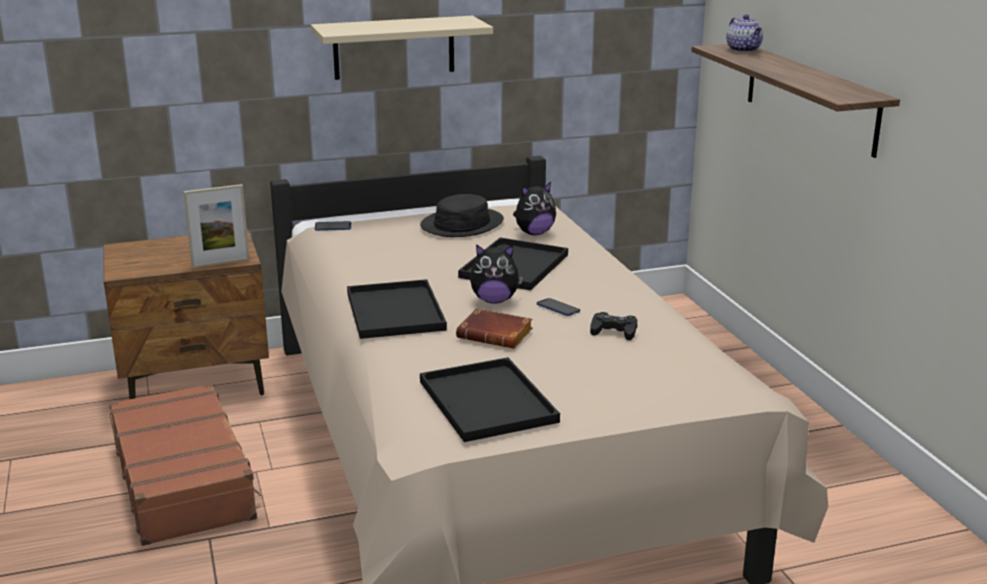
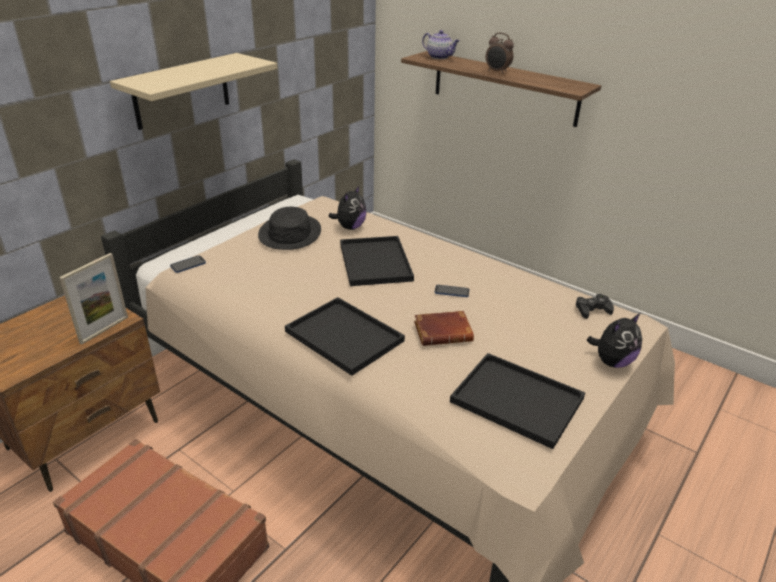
camera: 35 degrees left, 10 degrees up
(494, 300) = (402, 299): plush toy -> plush toy (612, 361)
(614, 331) = (510, 300): black game controller -> black game controller (592, 310)
(784, 70) = (497, 71): none -> alarm clock

